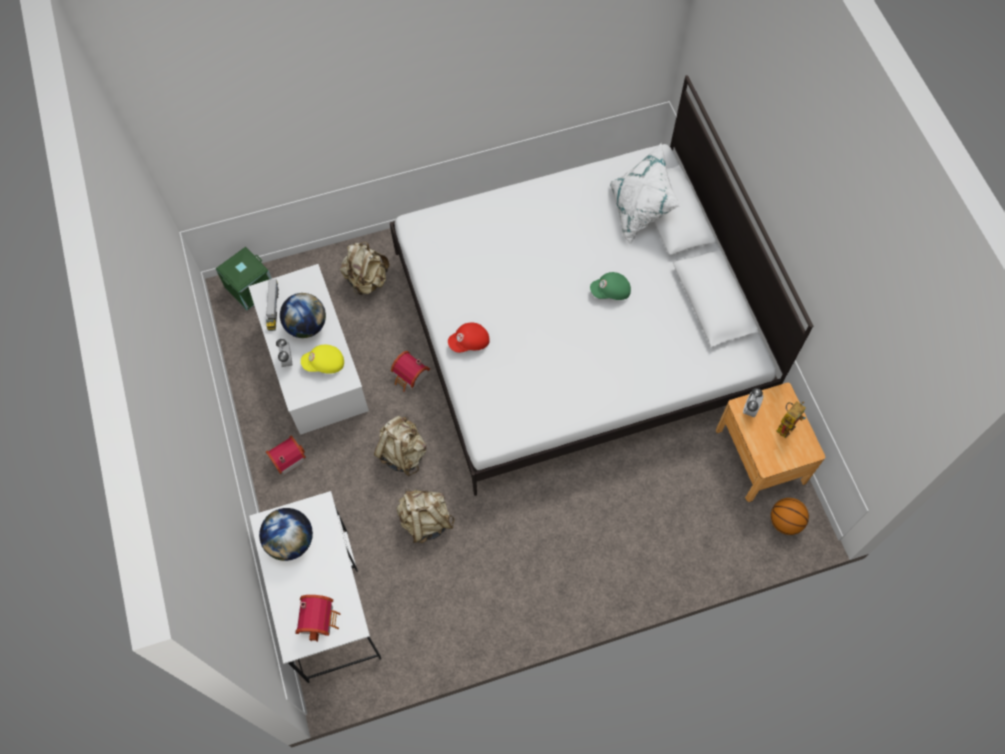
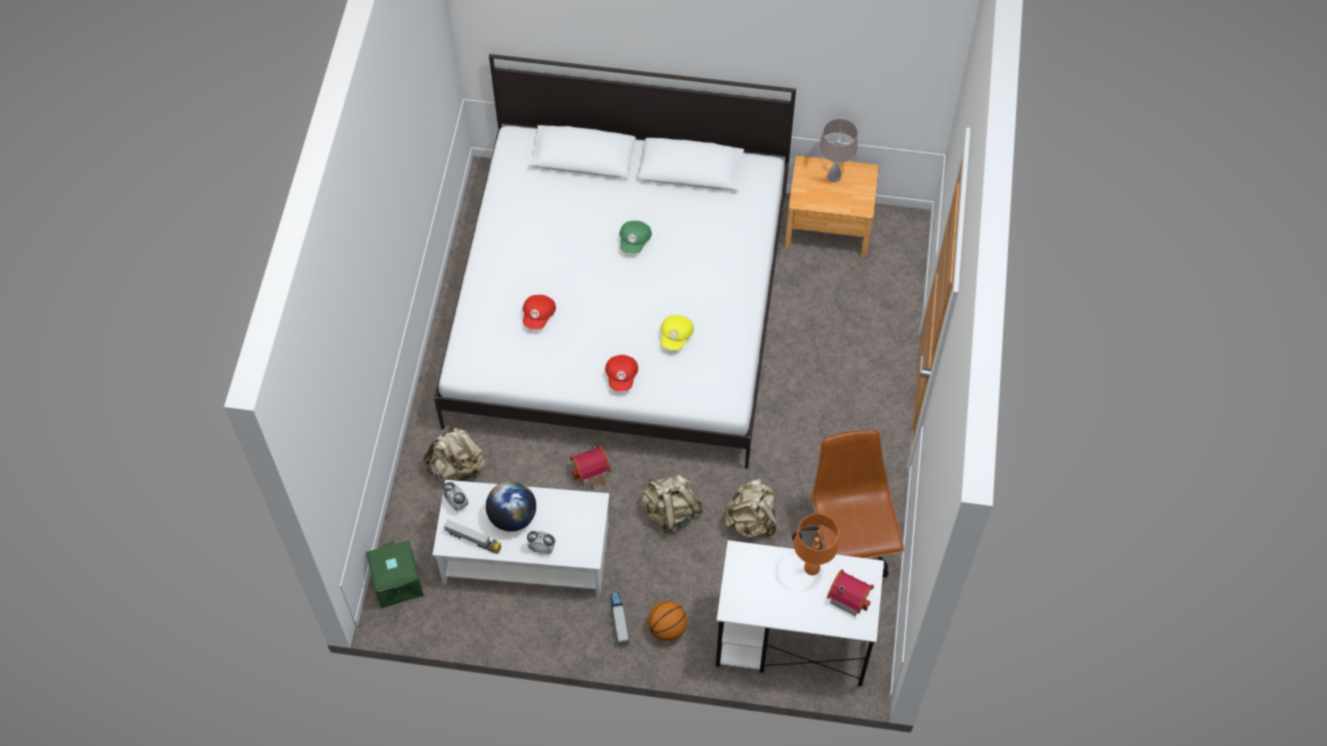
camera: 65 degrees left, 5 degrees down
(286, 458) = (619, 620): toy house -> toy truck
(291, 541) = (761, 592): globe -> none
(324, 364) = (565, 516): yellow cap -> yellow cap (676, 336)
(334, 574) = (811, 567): none -> orange table lamp
(439, 612) = (847, 545): none -> brown office chair
(494, 254) = (539, 316): none -> red cap
(639, 211) = (563, 180): white pillow -> none
(750, 409) = (806, 195): alarm clock -> alarm clock (457, 504)
(785, 521) = (897, 239): basketball -> basketball (667, 628)
(786, 424) = (833, 176): toy robot -> beige table lamp

